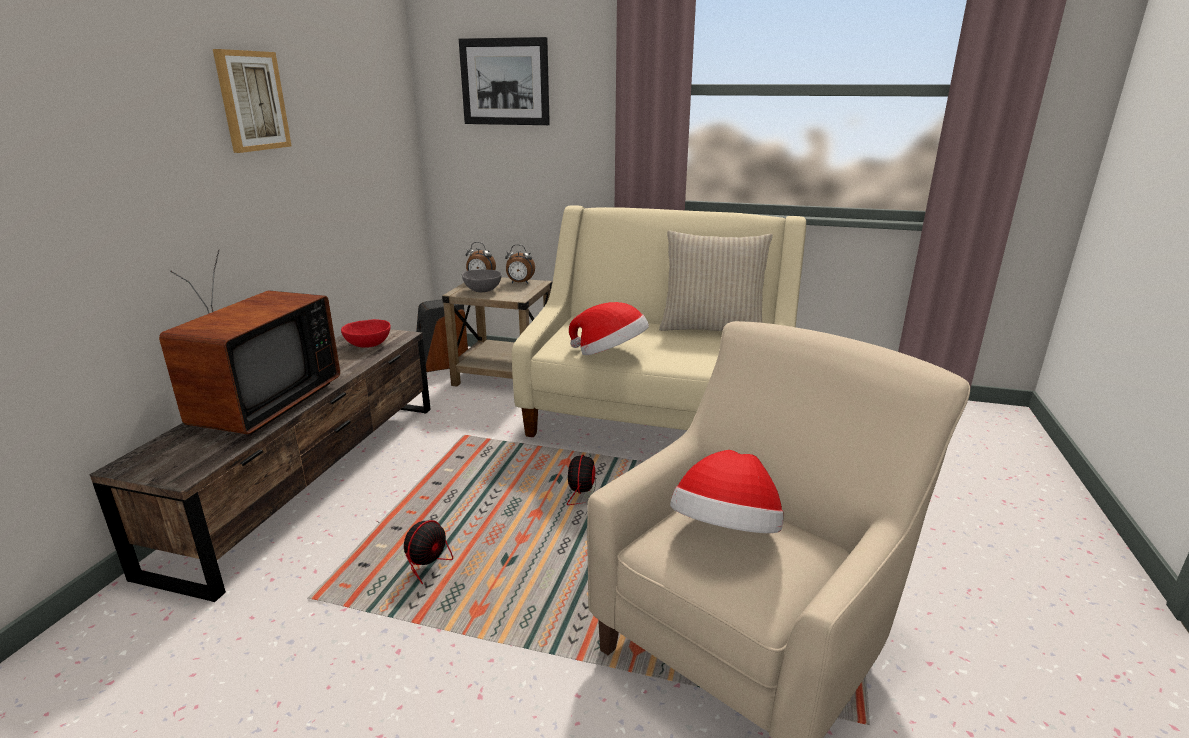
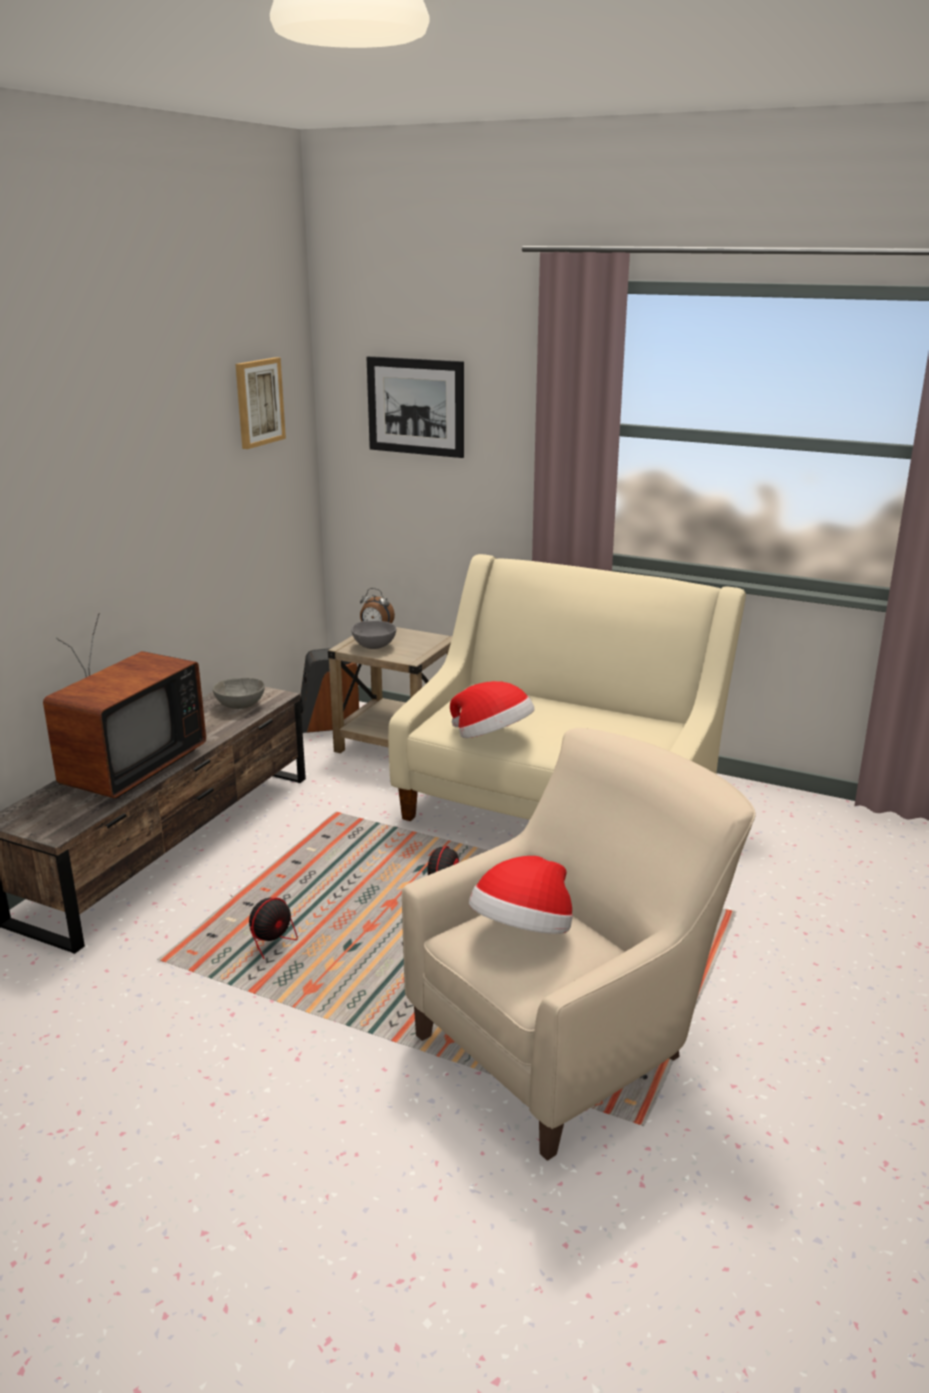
camera: 10 degrees right, 0 degrees up
(252, 101) = (139, 459): picture -> picture (259, 402)
(367, 345) = (239, 706): red bowl -> grey bowl
(520, 283) = (420, 638): alarm clock -> none
(711, 328) = (623, 713): beige pillow -> none

